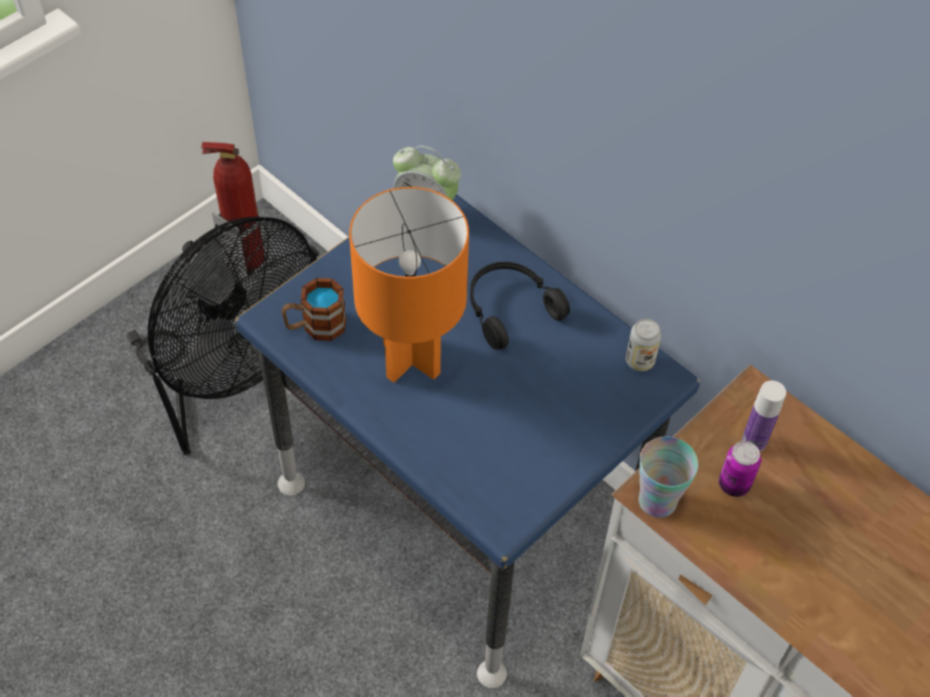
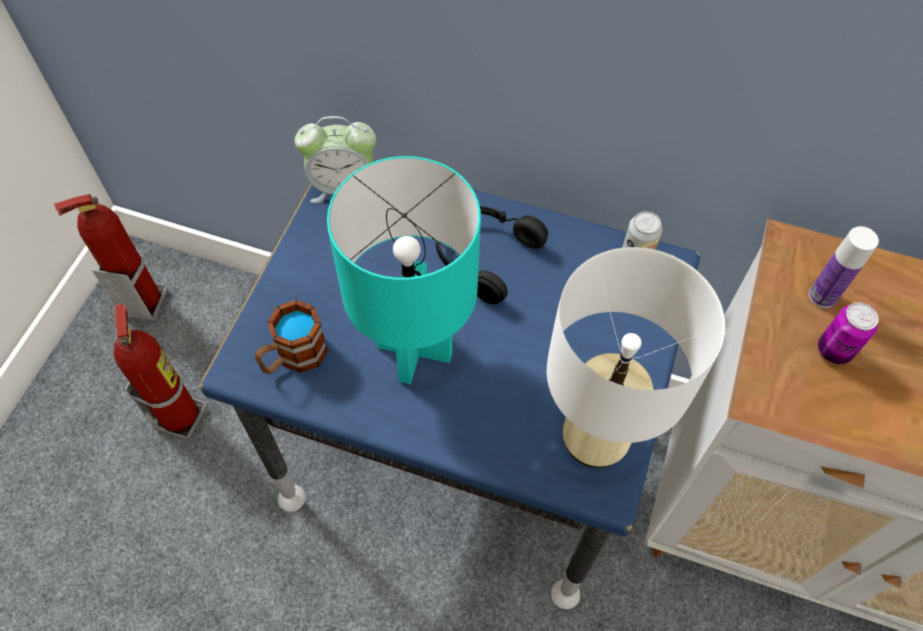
camera: 25 degrees left, 5 degrees up
(231, 374) = (181, 416): black fan -> fire extinguisher
(410, 359) = (413, 351): orange table lamp -> turquoise table lamp
(516, 485) = (595, 440): none -> white table lamp
(657, 501) = (775, 402): cup -> none

